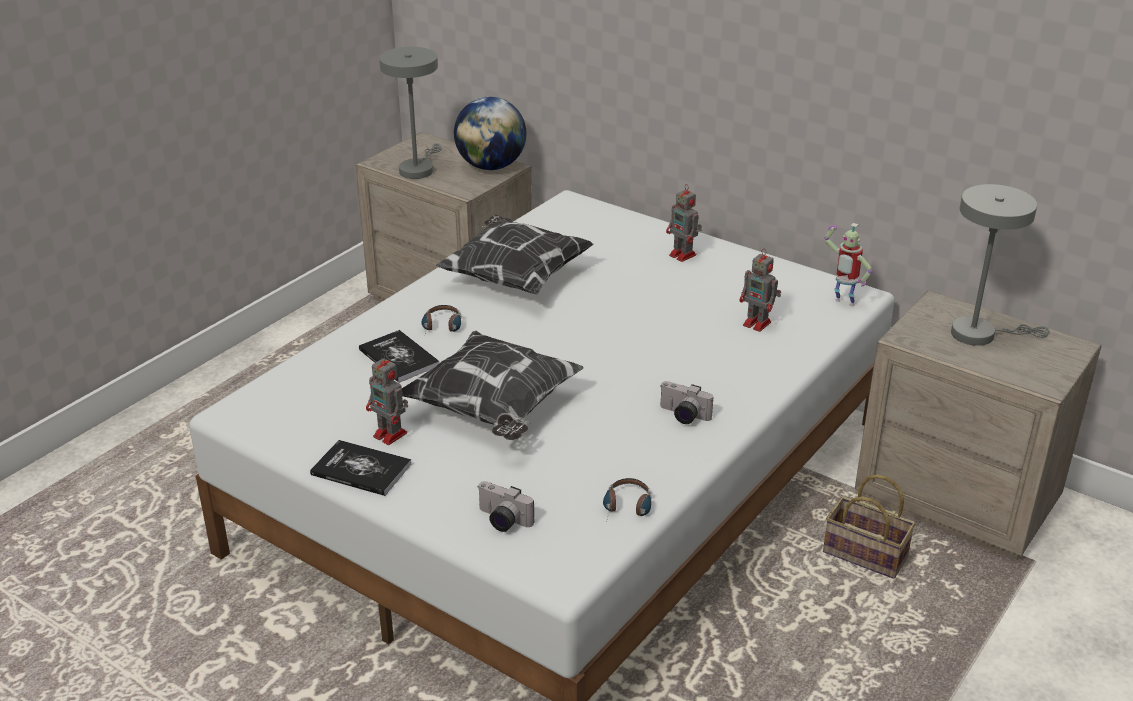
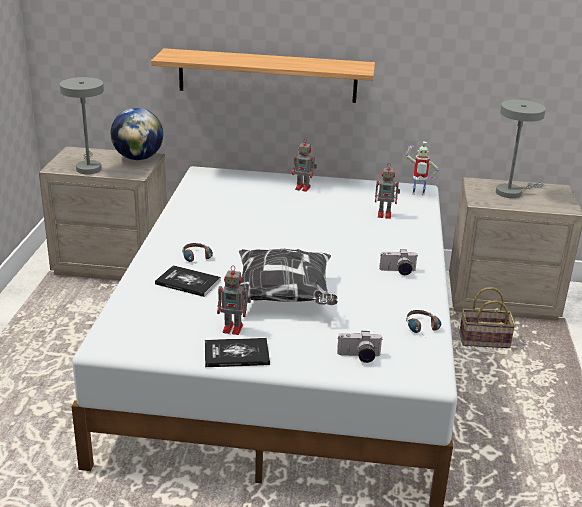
camera: 30 degrees left, 5 degrees down
(515, 277) = (213, 220): pillow -> none
(668, 79) = (267, 75): none -> shelf

